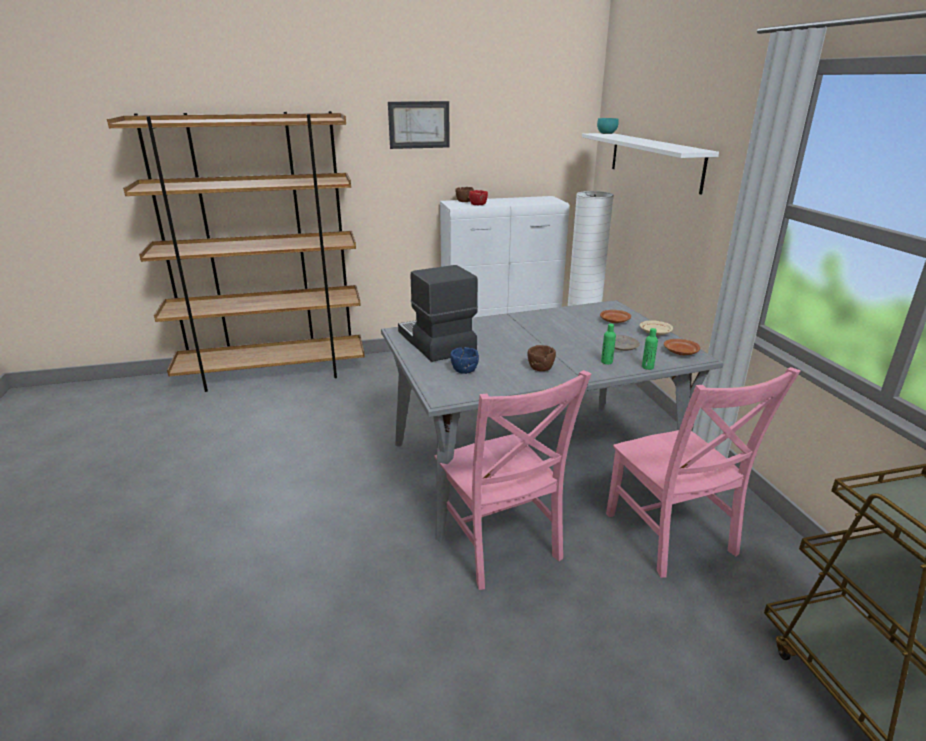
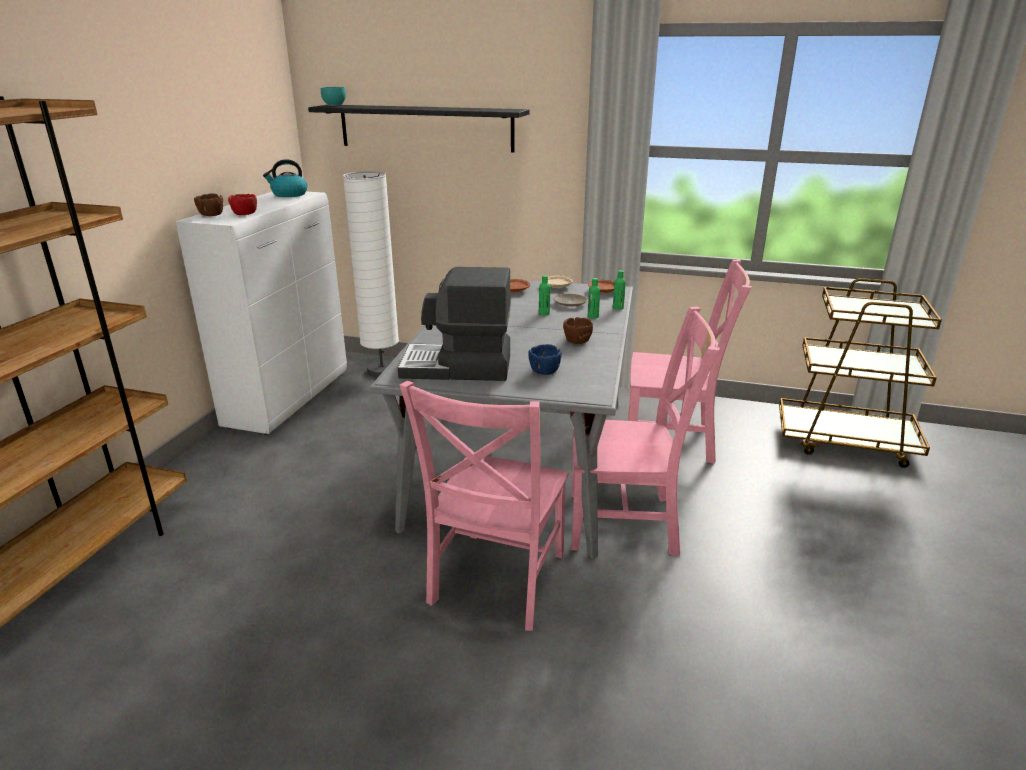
camera: 60 degrees left, 0 degrees up
(375, 502) = (495, 582): none -> pink chair
(419, 125) = (126, 111): picture -> none
(544, 200) = (289, 194): none -> kettle
(581, 343) = (544, 313): none -> green bottle
(654, 160) = (425, 128): white shelf -> black shelf

